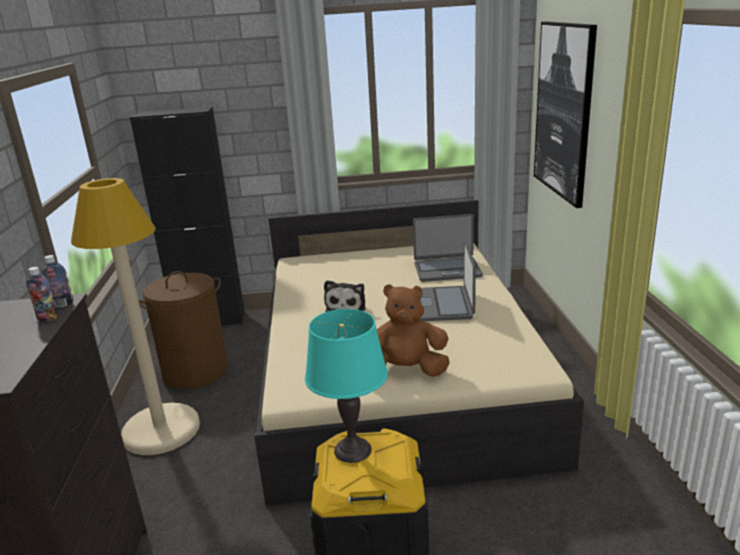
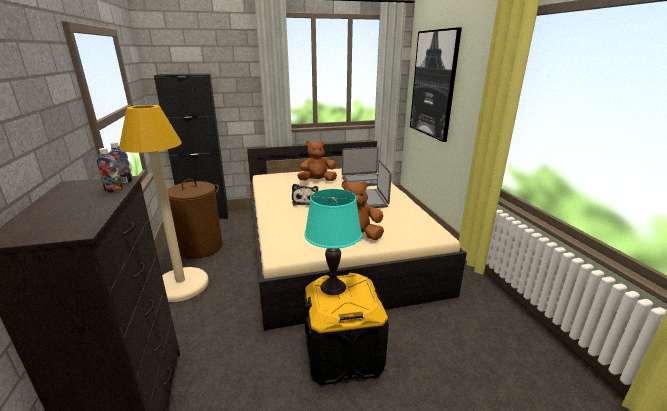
camera: 10 degrees left, 0 degrees up
(374, 270) = (317, 181): none -> brown plush toy

